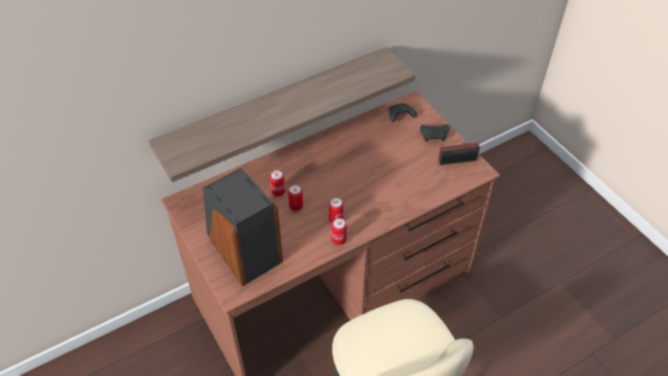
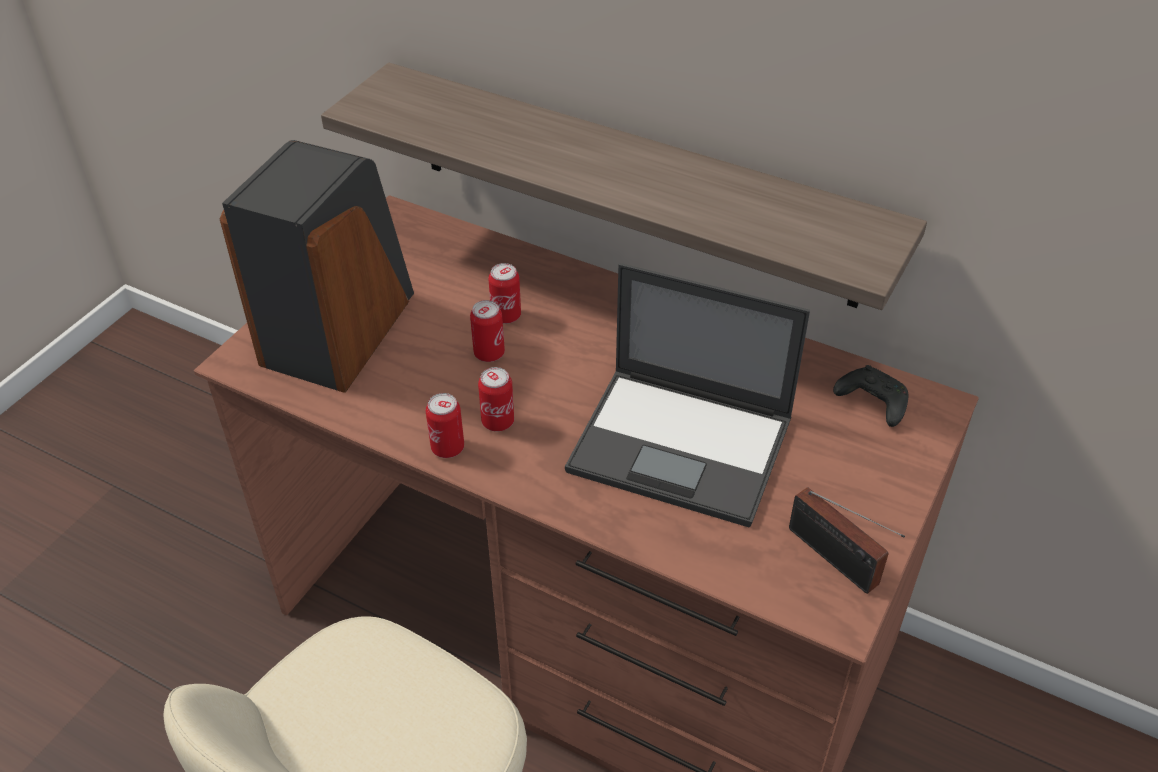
camera: 60 degrees right, 5 degrees down
(385, 173) = (683, 445): none -> laptop
(434, 135) = (870, 484): black game controller -> none

